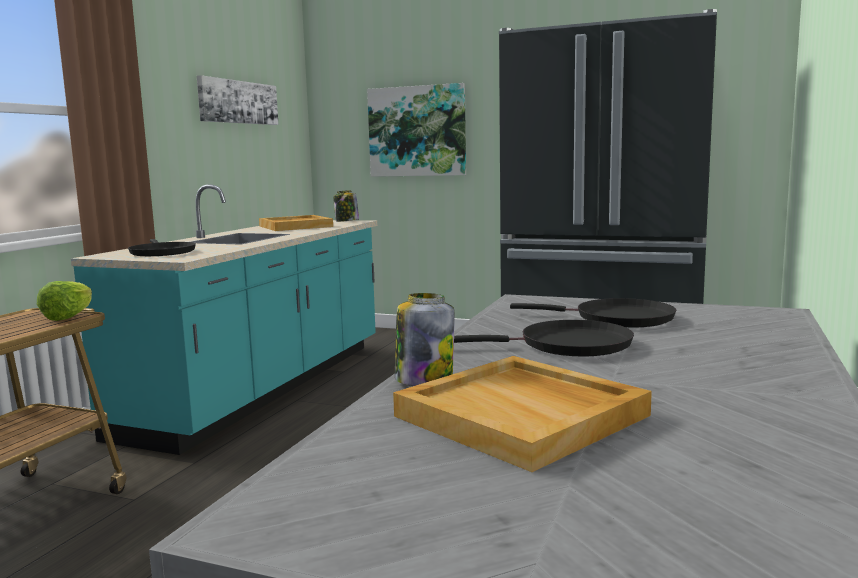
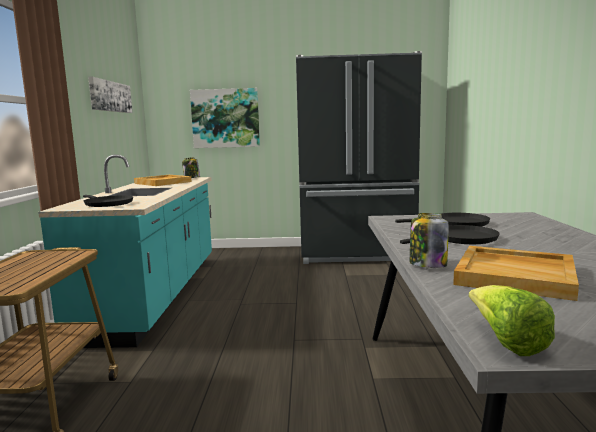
camera: 20 degrees left, 0 degrees up
(69, 317) = (70, 254): lettuce -> lettuce (506, 342)

